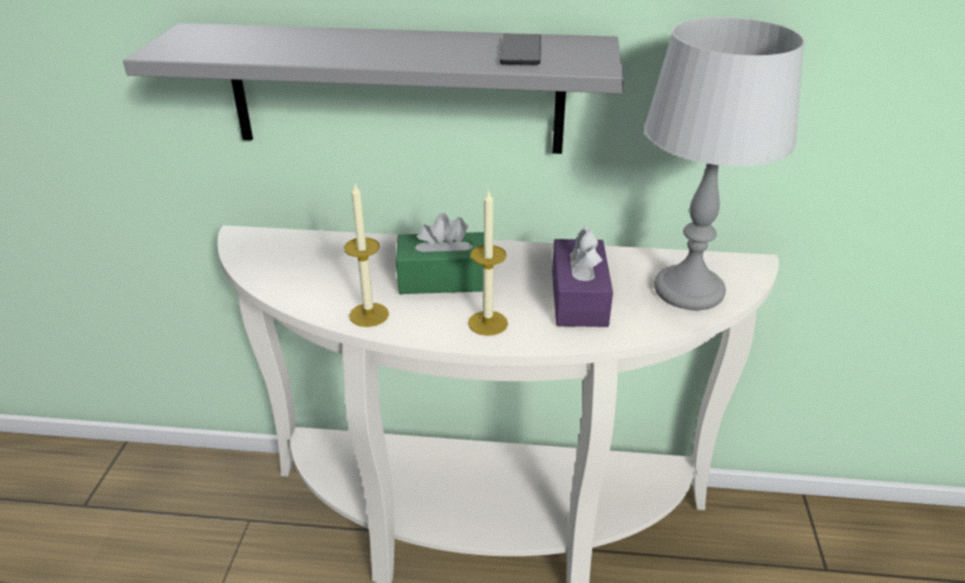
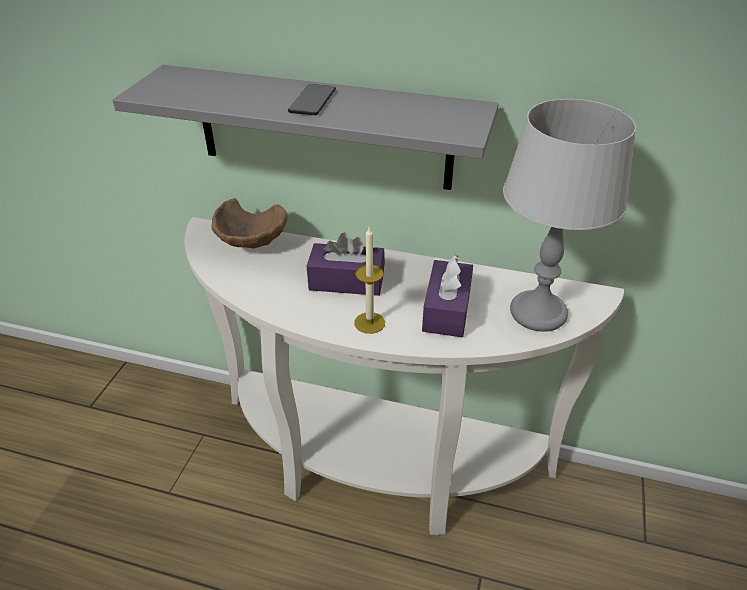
camera: 10 degrees right, 5 degrees up
(310, 250) = (251, 245): none -> brown bowl
(369, 315) = (282, 305): candle -> none
(444, 279) = (346, 281): green tissue box -> purple tissue box
(520, 51) = (412, 113): phone -> phone (312, 101)

